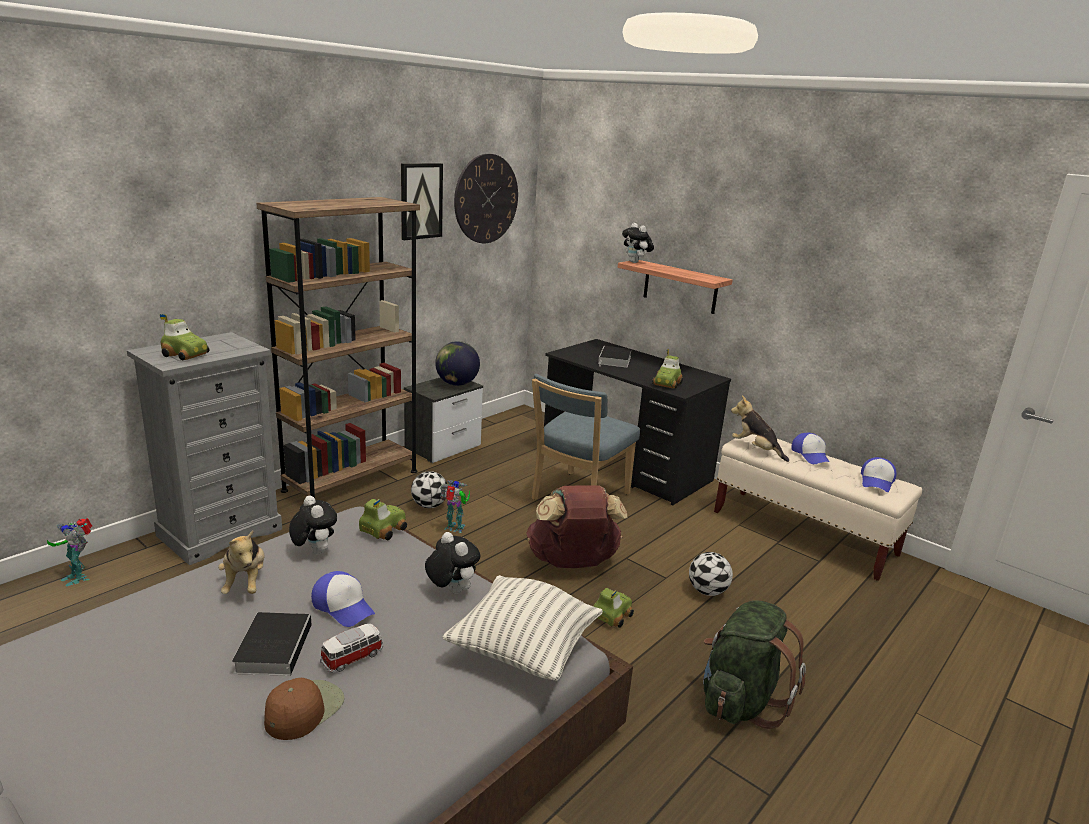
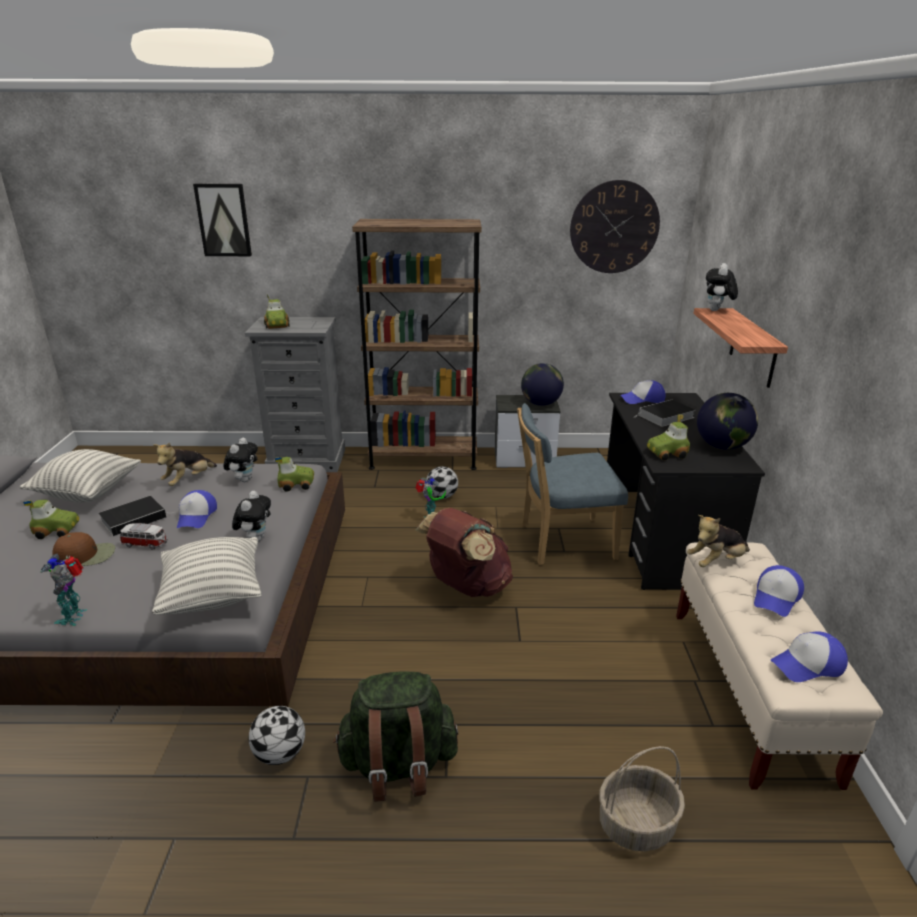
camera: 50 degrees right, 5 degrees up
(78, 577) = (219, 456): toy robot -> toy robot (75, 616)
(129, 662) = (88, 493): none -> pillow
(420, 201) = (528, 225): picture -> picture (223, 220)
(577, 352) = (643, 399): none -> cap
(611, 616) = (424, 639): toy car -> toy car (58, 530)
(682, 369) = (722, 446): none -> globe
(707, 591) = (535, 673): football -> football (280, 754)
(756, 449) = (716, 562): plush toy -> plush toy turned 120 degrees counterclockwise
(874, 633) = (636, 825): none -> basket

